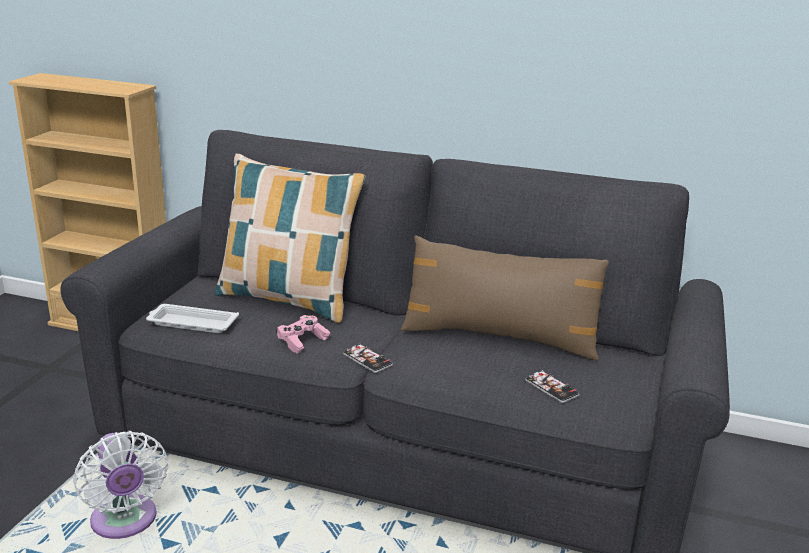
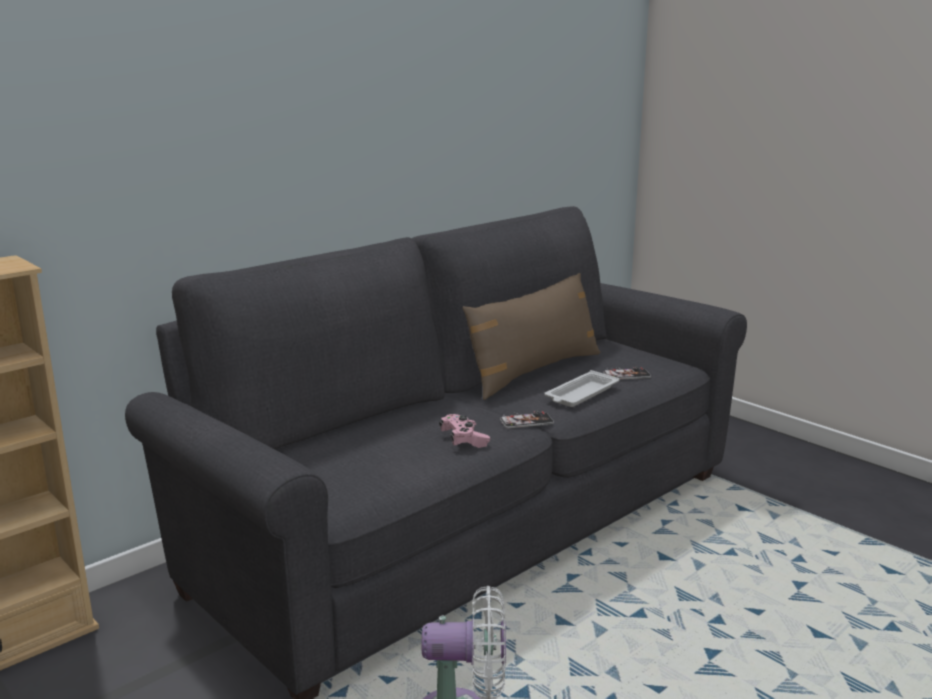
camera: 60 degrees left, 5 degrees down
(191, 323) = (359, 485): white tray -> white tray (581, 394)
(288, 300) = (363, 430): pillow -> none

